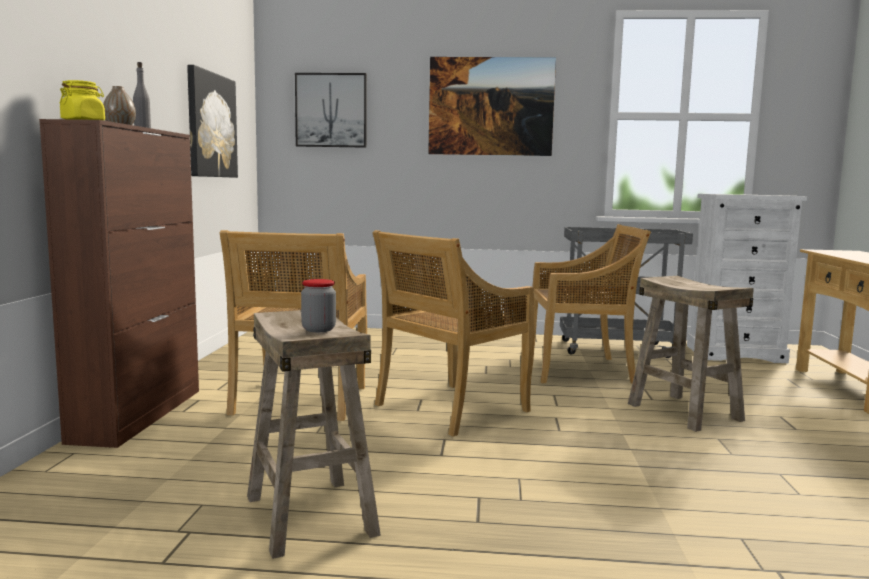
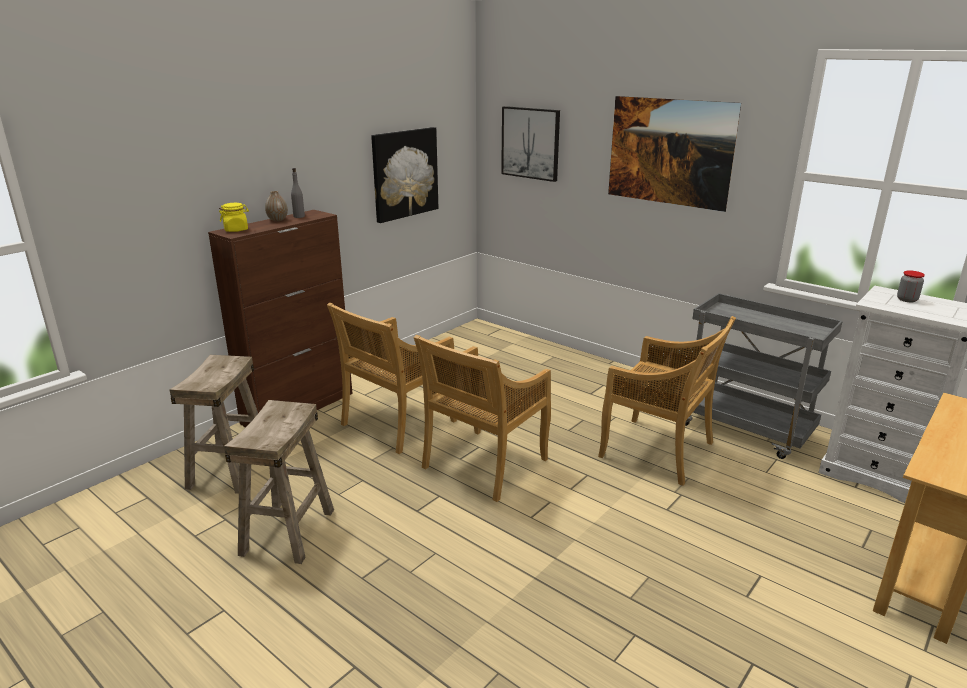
camera: 35 degrees right, 15 degrees up
(318, 329) = (268, 433): jar -> jar (907, 300)
(450, 409) = (484, 465): beige chair -> beige chair turned 45 degrees counterclockwise
(683, 412) = (670, 535): beige stool -> beige stool (229, 469)

